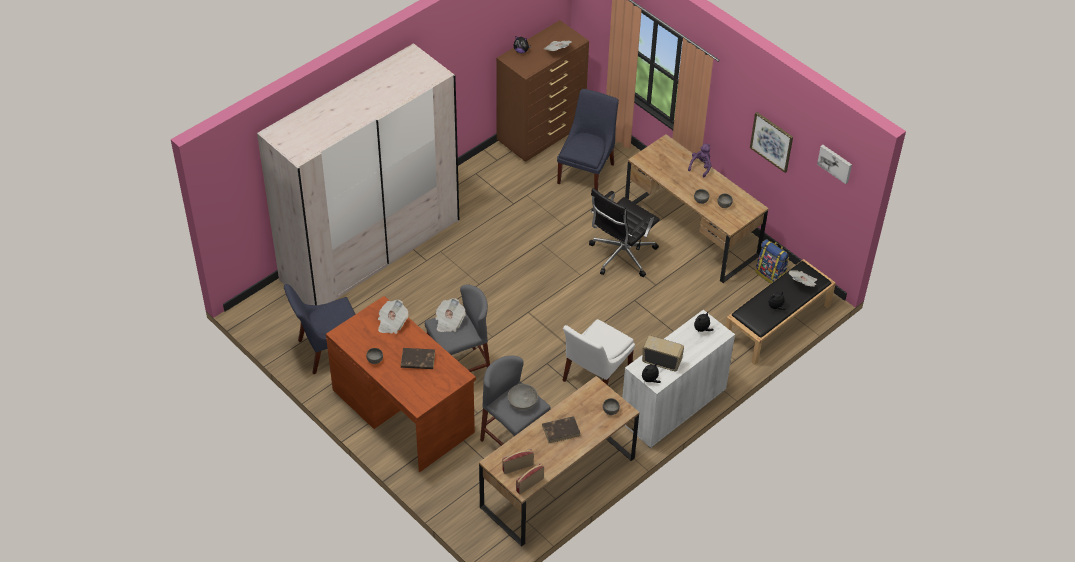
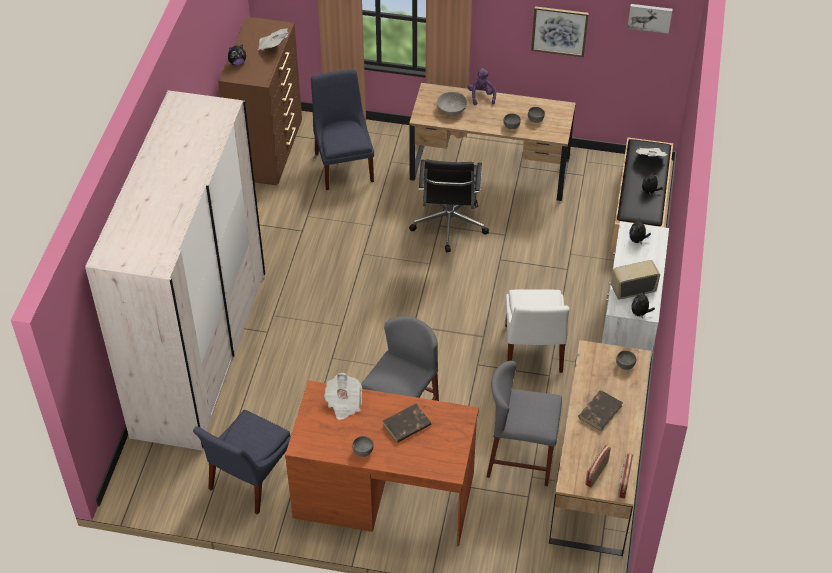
camera: 35 degrees left, 0 degrees up
(449, 321) = (388, 370): newspaper -> none
(522, 401) = (534, 406): grey bowl -> grey bowl (451, 109)
(771, 275) = (594, 171): backpack -> none

